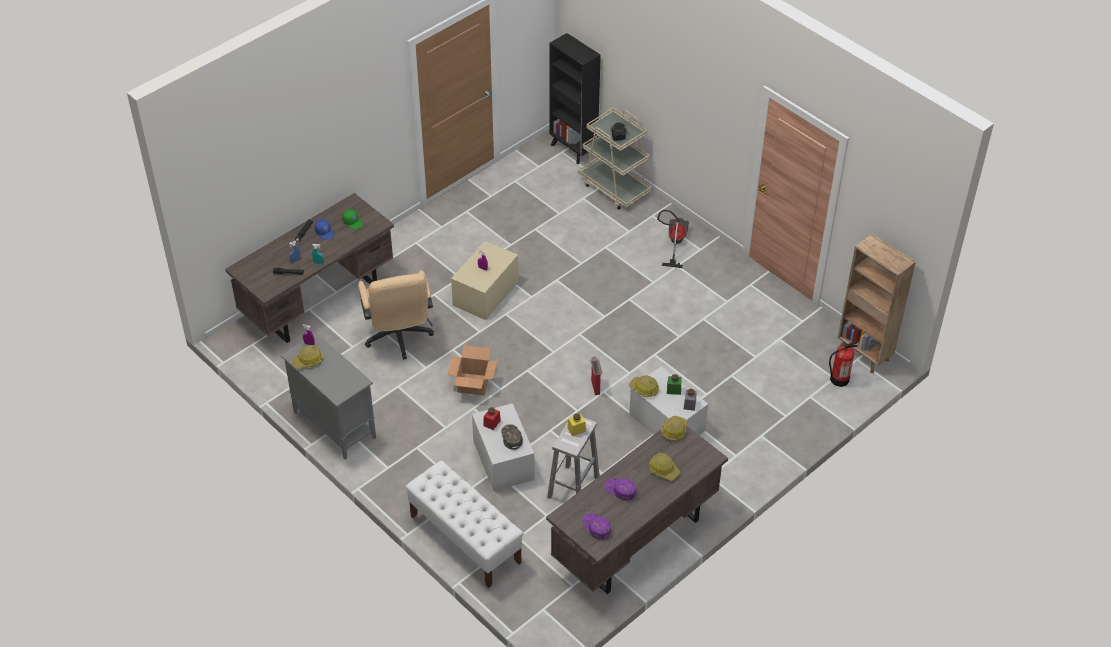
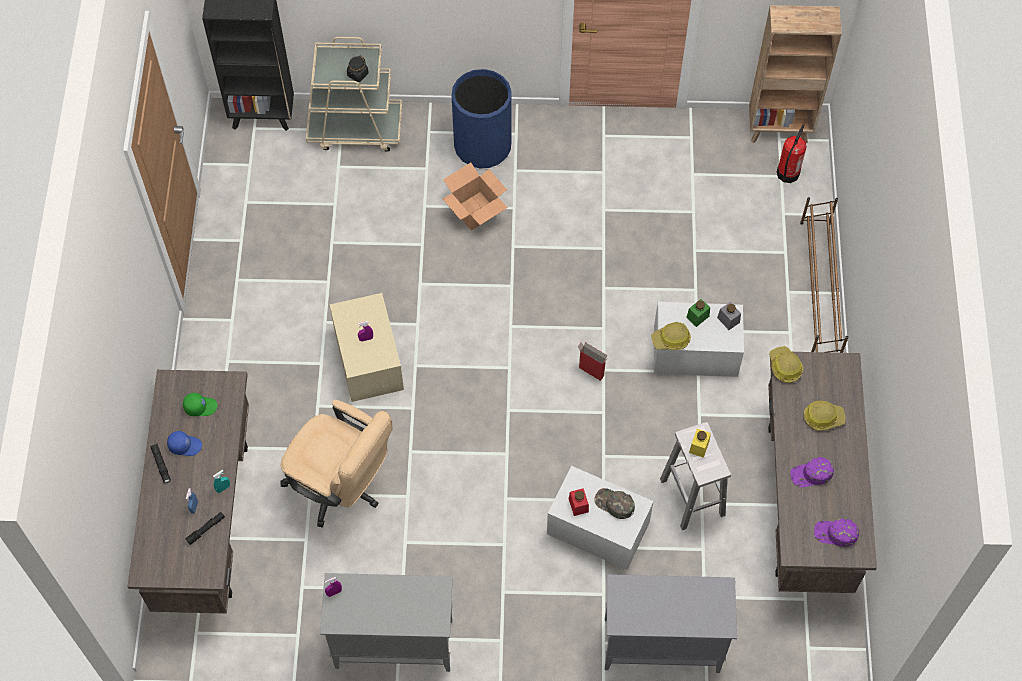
camera: 45 degrees left, 15 degrees up
(308, 361) = (358, 613): hard hat -> none
(465, 539) = (660, 645): white bench -> grey cabinet
(473, 384) = (475, 471): cardboard box -> cardboard box (475, 210)
(674, 242) = (482, 146): vacuum cleaner -> blue trash can
(781, 449) = (819, 290): none -> brown shoe rack

